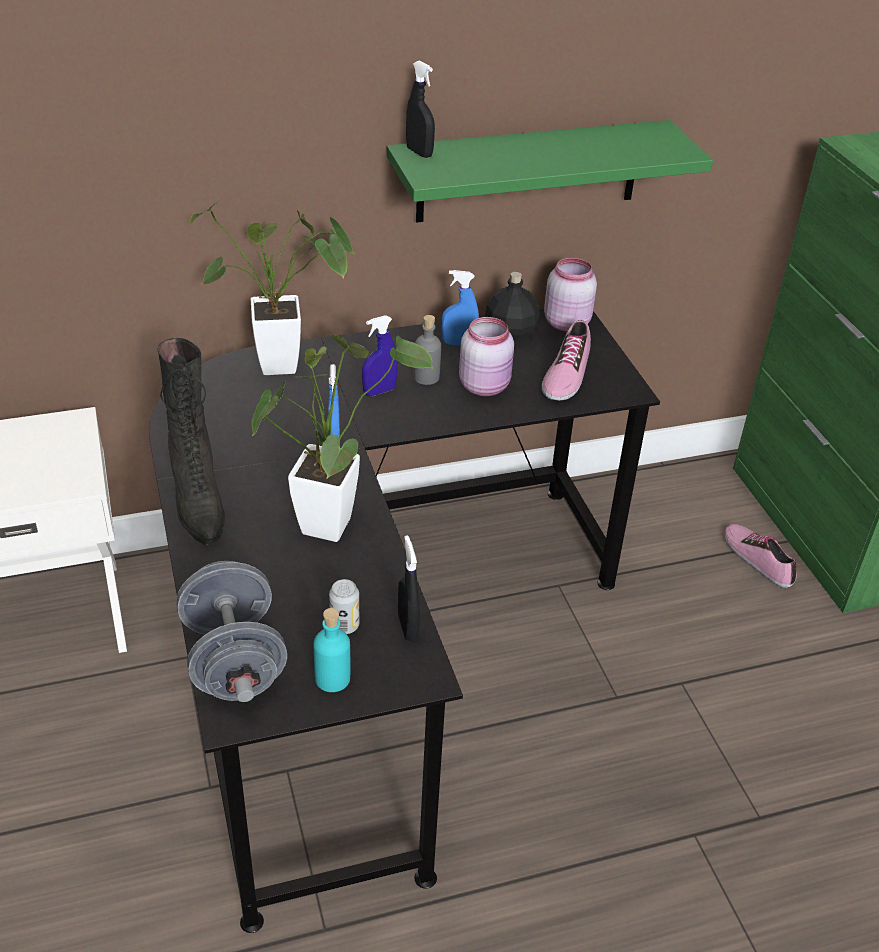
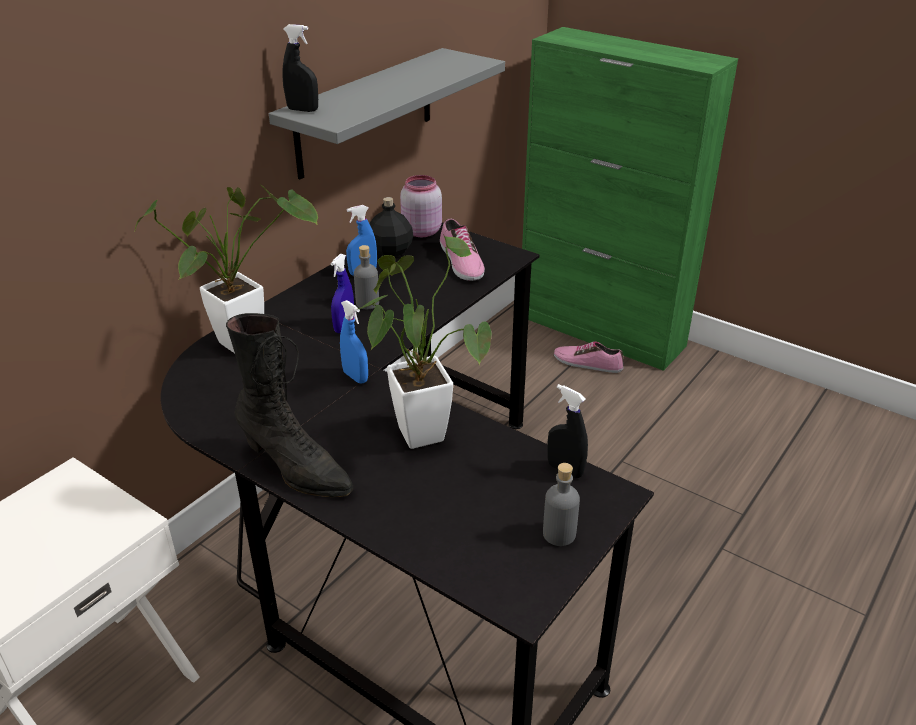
camera: 35 degrees left, 5 degrees down
(234, 660) = (473, 565): grey dumbbell -> none
(332, 678) = (559, 534): turquoise bottle -> grey bottle
(344, 625) = (521, 493): can -> none
(485, 385) = (416, 291): pink jar -> none
(529, 171) = (365, 112): green shelf -> grey shelf

